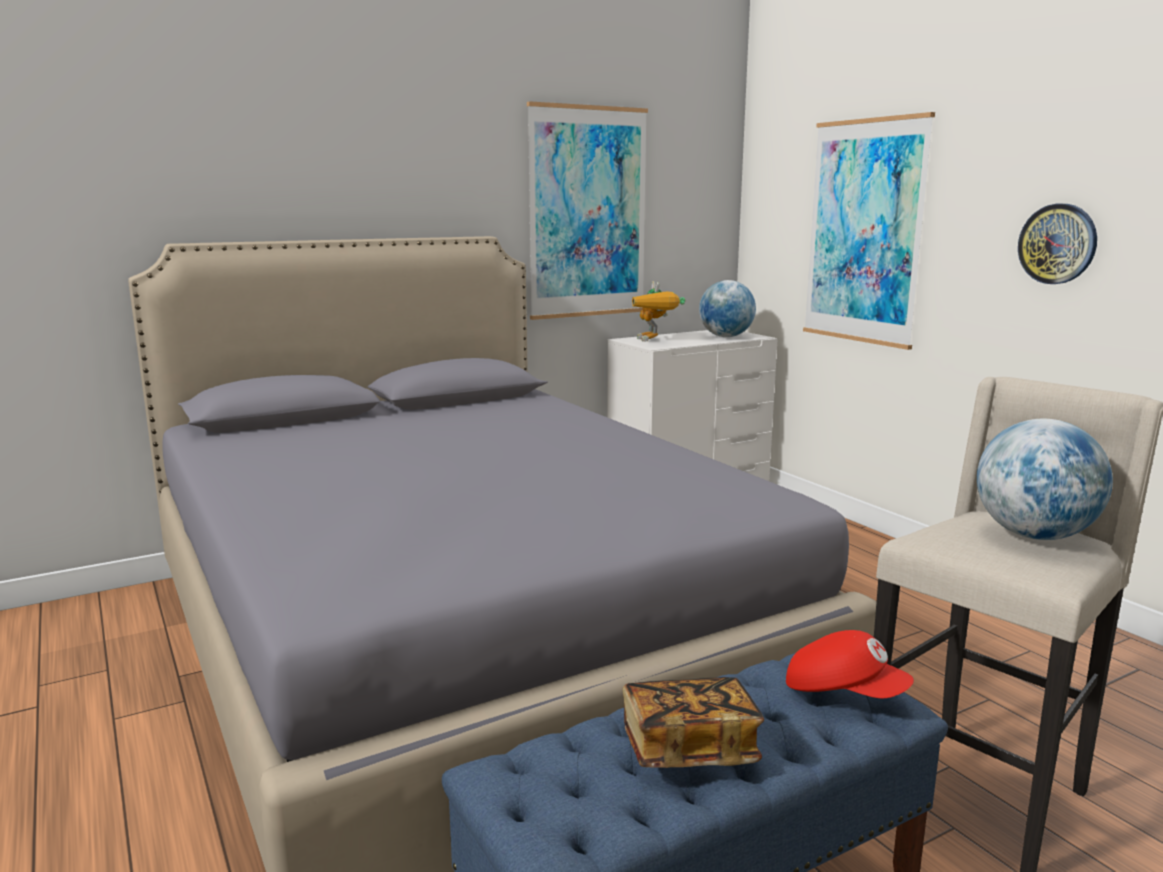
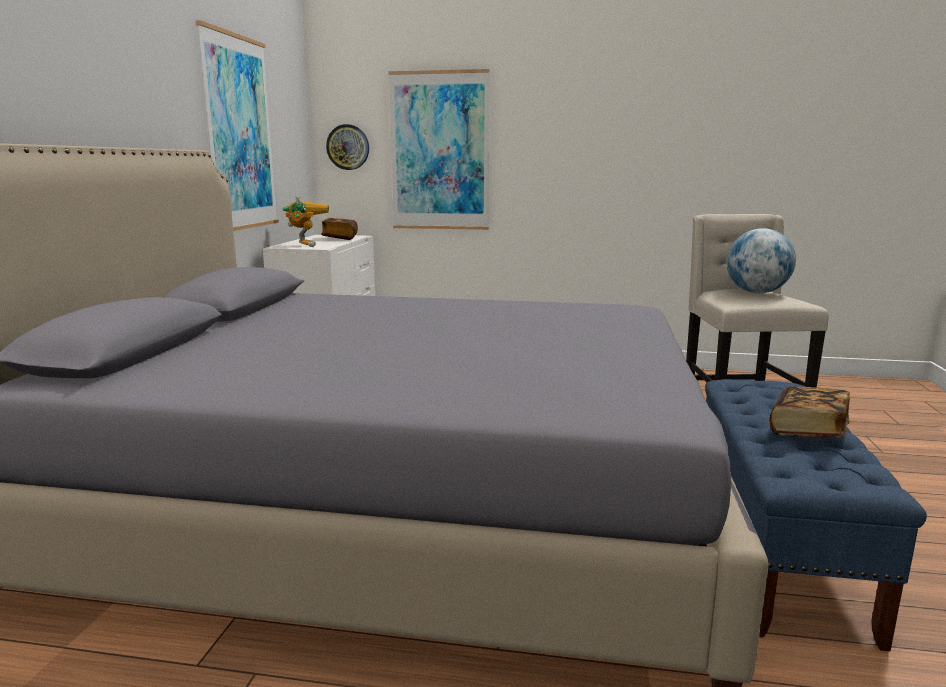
camera: 50 degrees left, 0 degrees up
(655, 341) = (304, 245): toy robot -> toy robot turned 120 degrees counterclockwise
(726, 337) = (340, 238): globe -> book
(844, 692) = (776, 388): red cap -> none
(1057, 244) = (584, 153): wall clock -> wall clock (348, 147)

